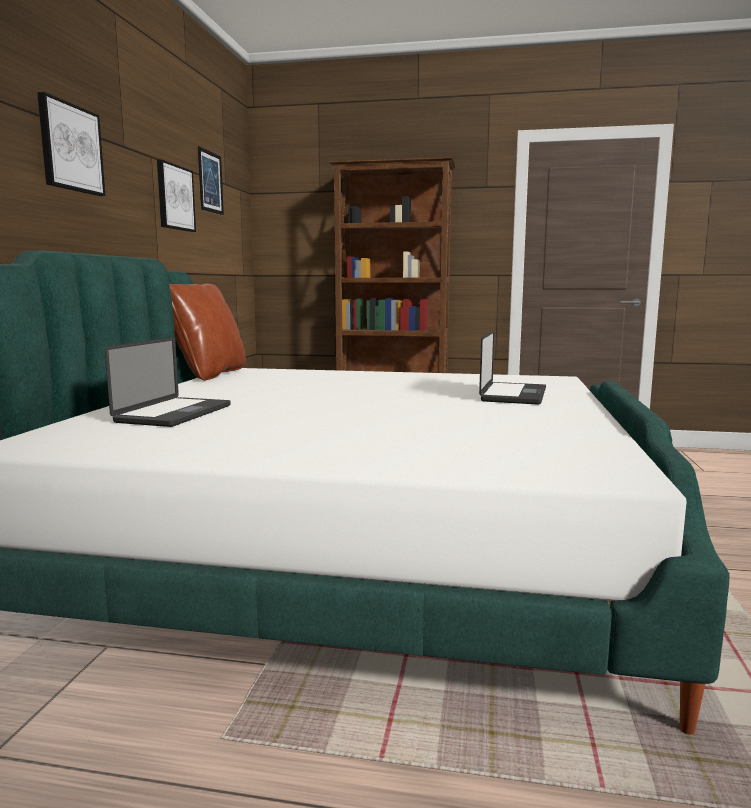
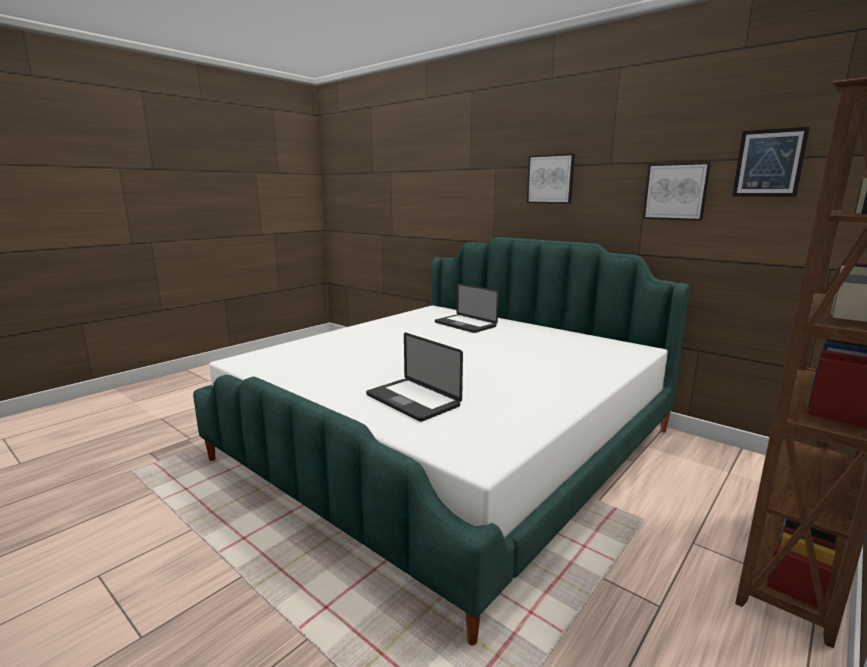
camera: 120 degrees right, 5 degrees up
(209, 374) = (616, 340): brown pillow -> none

